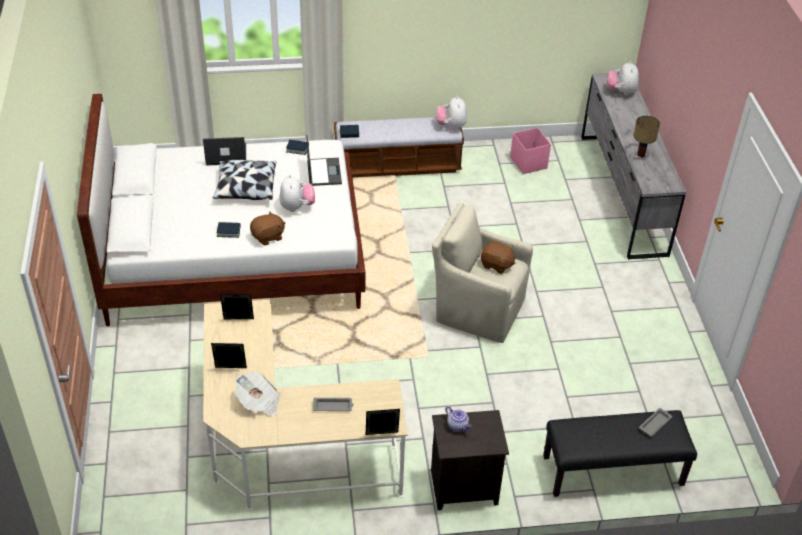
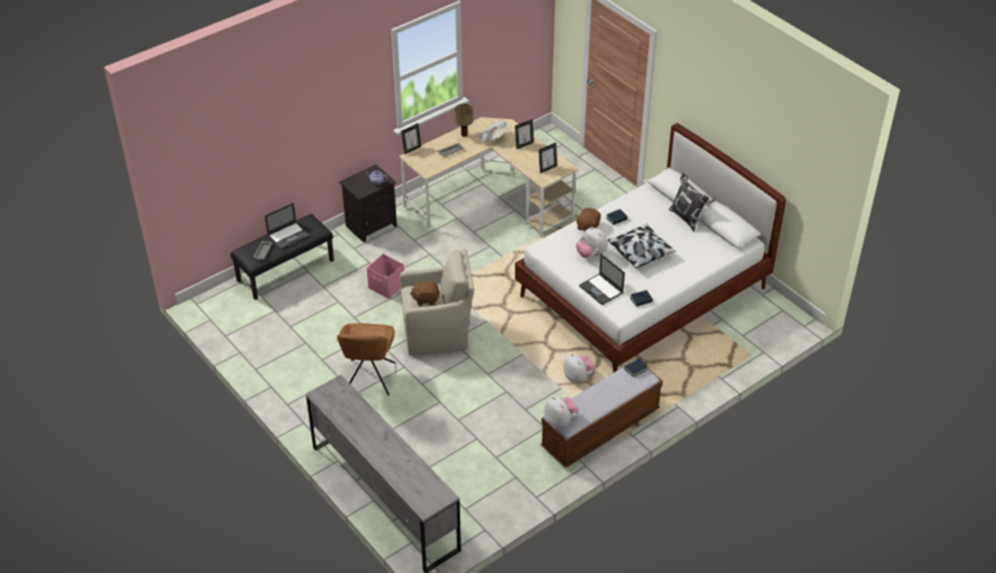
camera: 150 degrees right, 0 degrees up
(158, 202) = (686, 218): none -> pillow
(225, 155) = (686, 271): laptop -> laptop (288, 235)
(528, 162) = (490, 491): pink storage box -> pink storage box (387, 287)
(580, 294) = (369, 379): none -> brown chair
(621, 91) = (417, 485): plush toy -> plush toy (578, 377)
(640, 154) = (361, 415): table lamp -> table lamp (464, 134)

